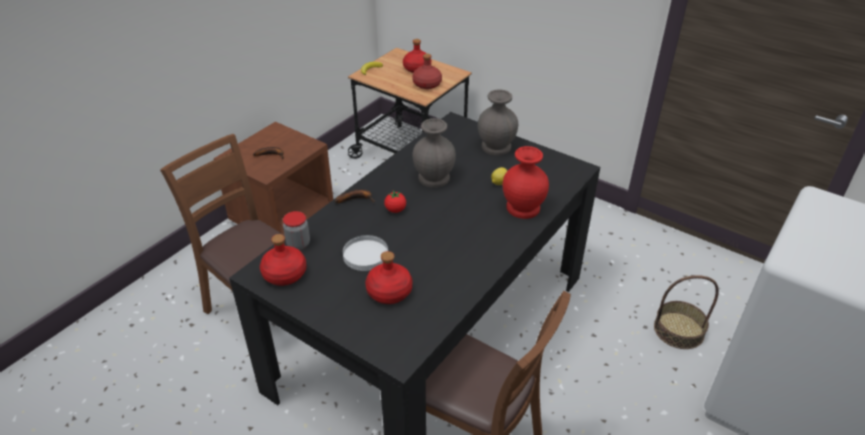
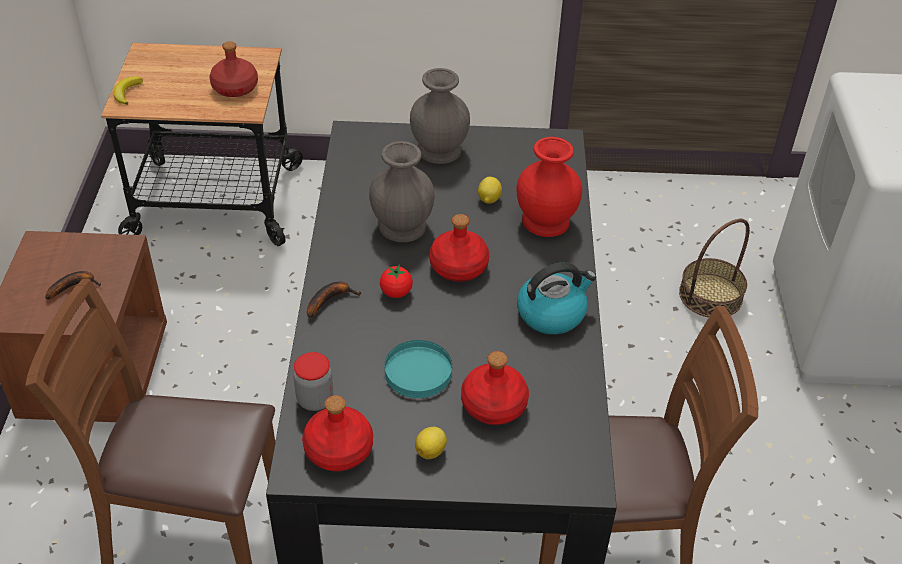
camera: 35 degrees left, 5 degrees up
(330, 298) = (431, 451): none -> lemon
(366, 255) = (418, 371): white plate -> turquoise plate
(416, 68) = (197, 68): red bottle -> red bottle (458, 266)
(474, 259) = (552, 313): none -> kettle

